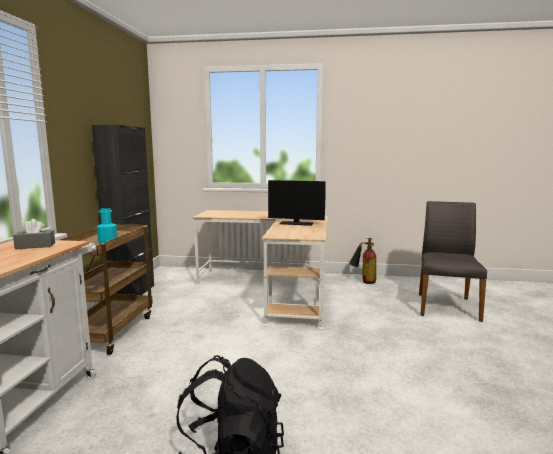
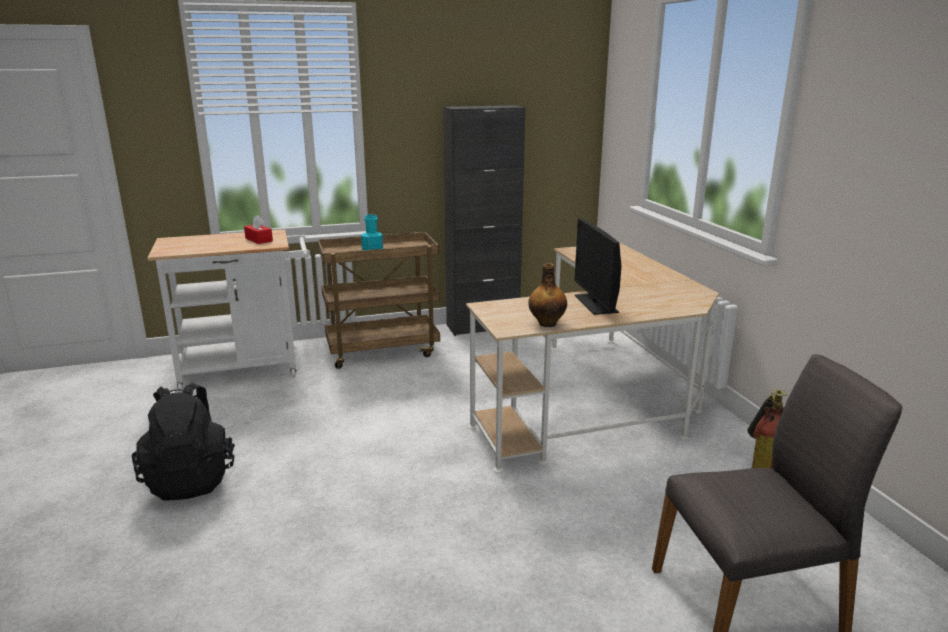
camera: 65 degrees right, 10 degrees up
(35, 246) = (259, 240): grey tissue box -> red tissue box
(314, 231) = (547, 323): none -> bottle

